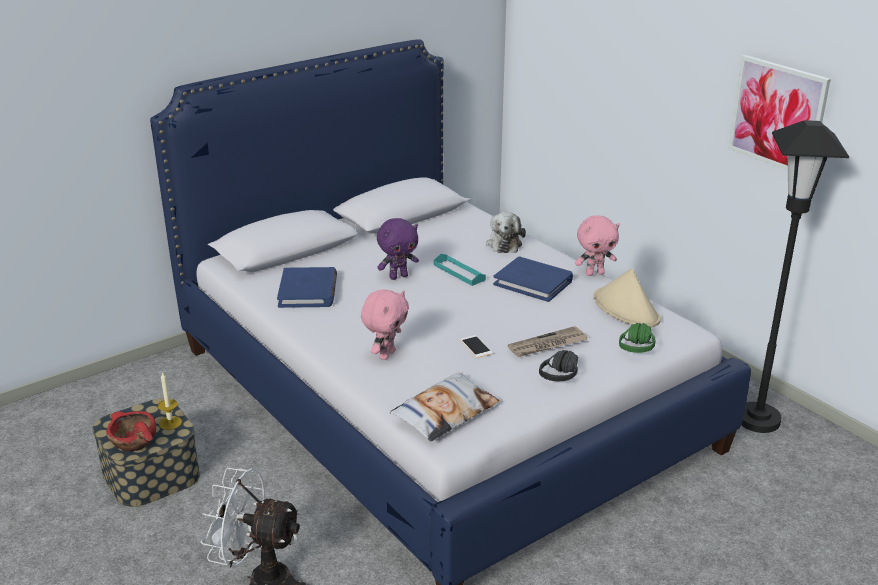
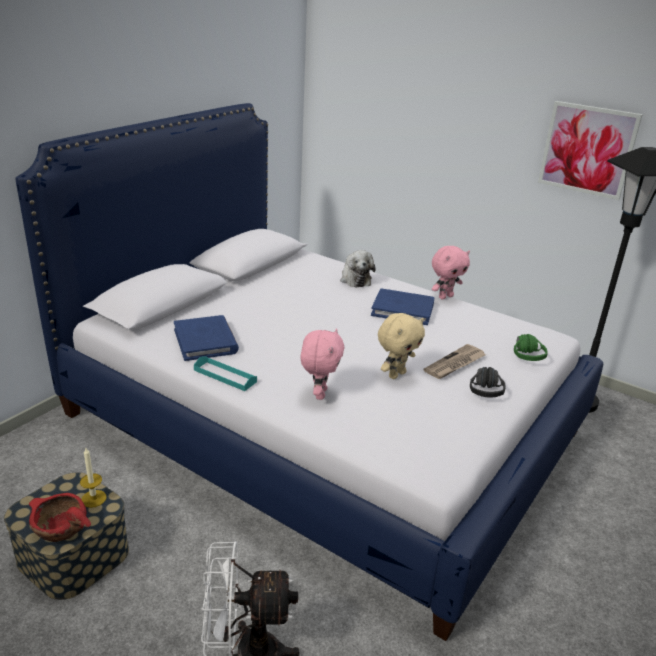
camera: 20 degrees left, 0 degrees up
(398, 276) = (282, 317): purple plush toy -> none
(445, 413) = (413, 445): pillow -> none
(459, 272) = (334, 308): turquoise tray -> turquoise tray (225, 376)
(476, 346) = (396, 374): phone -> beige plush toy
(626, 309) = (493, 324): beige hat -> none

